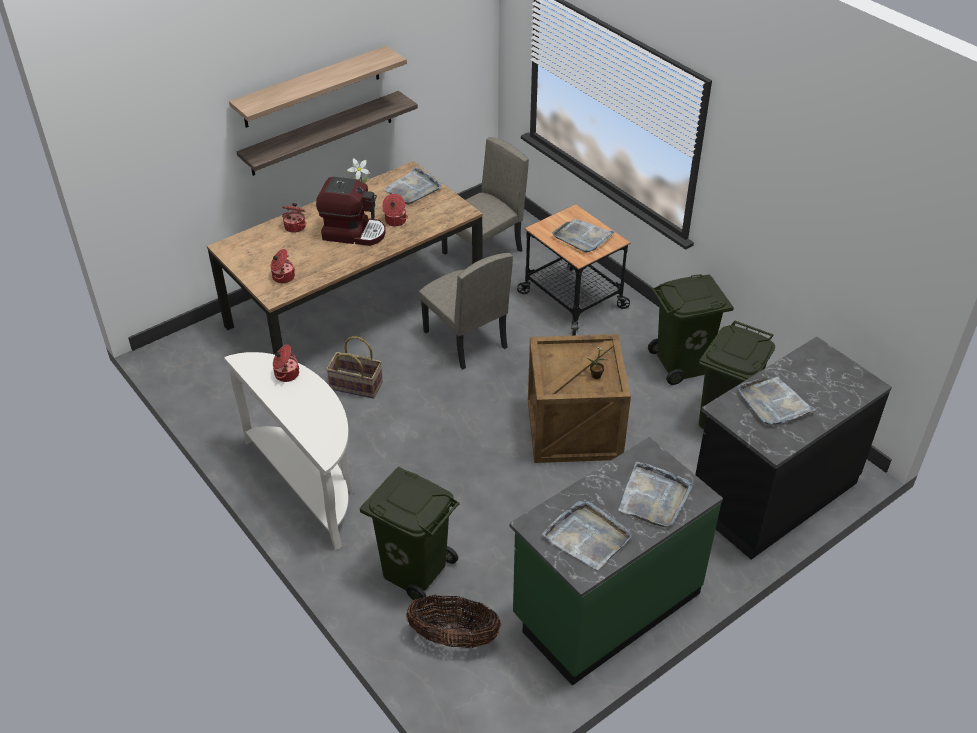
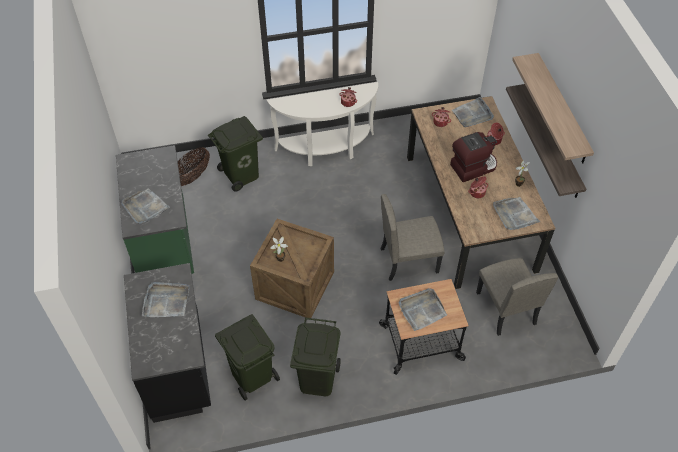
camera: 115 degrees right, 10 degrees up
(353, 232) = (473, 167): coffee machine -> coffee machine turned 150 degrees counterclockwise
(355, 386) = (393, 191): basket -> none
(587, 536) = (143, 170): grey tray -> grey tray (472, 114)

